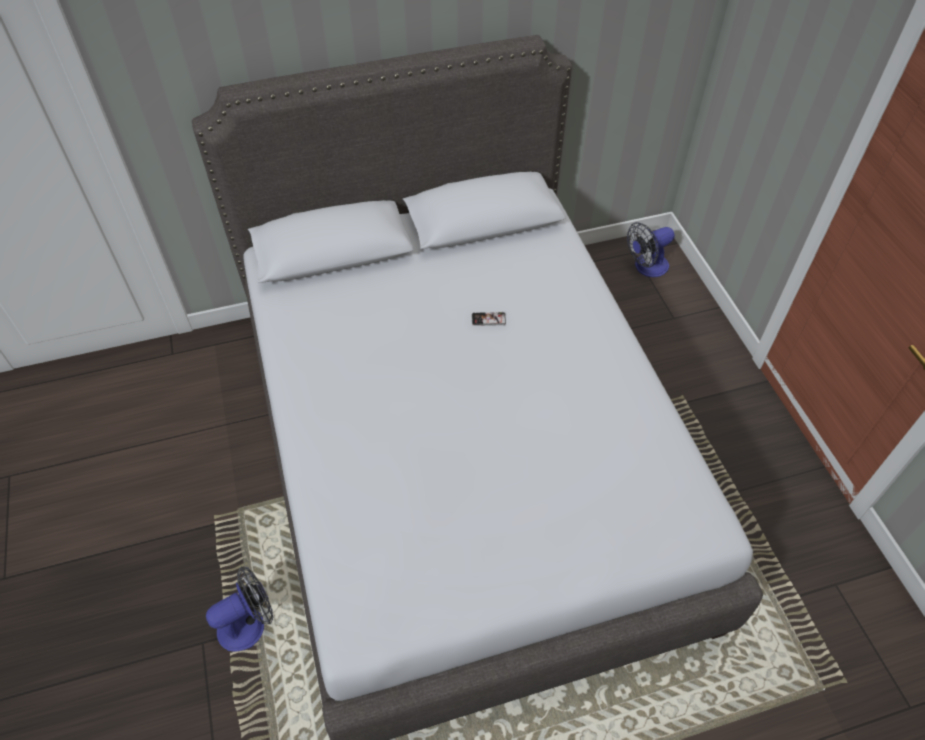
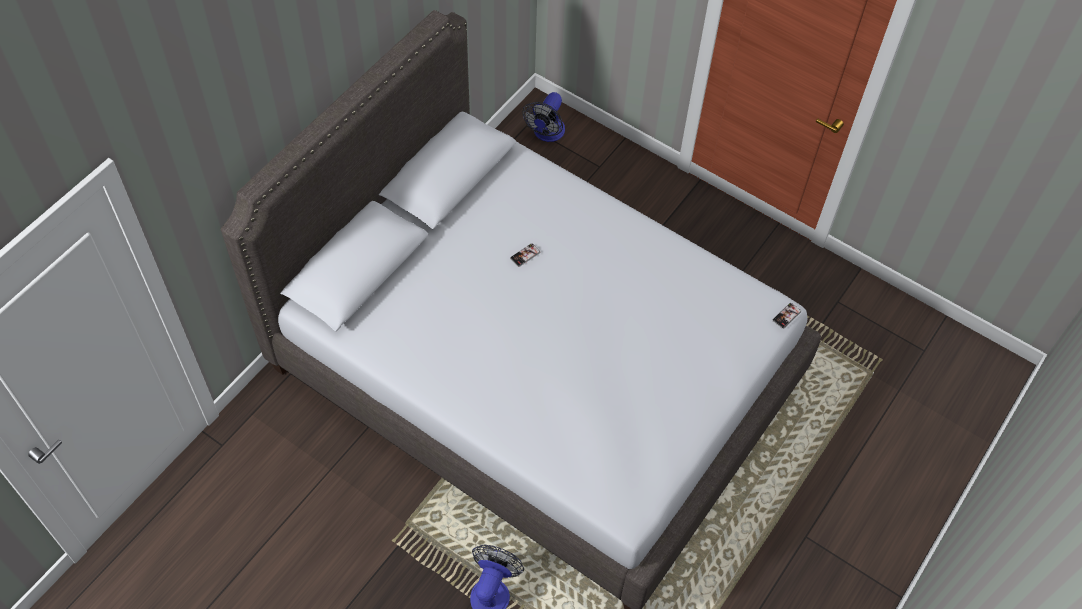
camera: 40 degrees left, 5 degrees up
(719, 542) = (786, 316): none -> phone

